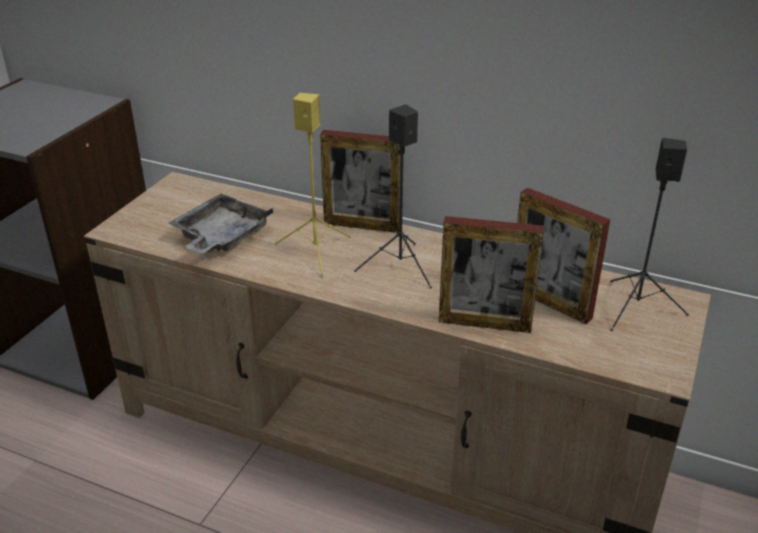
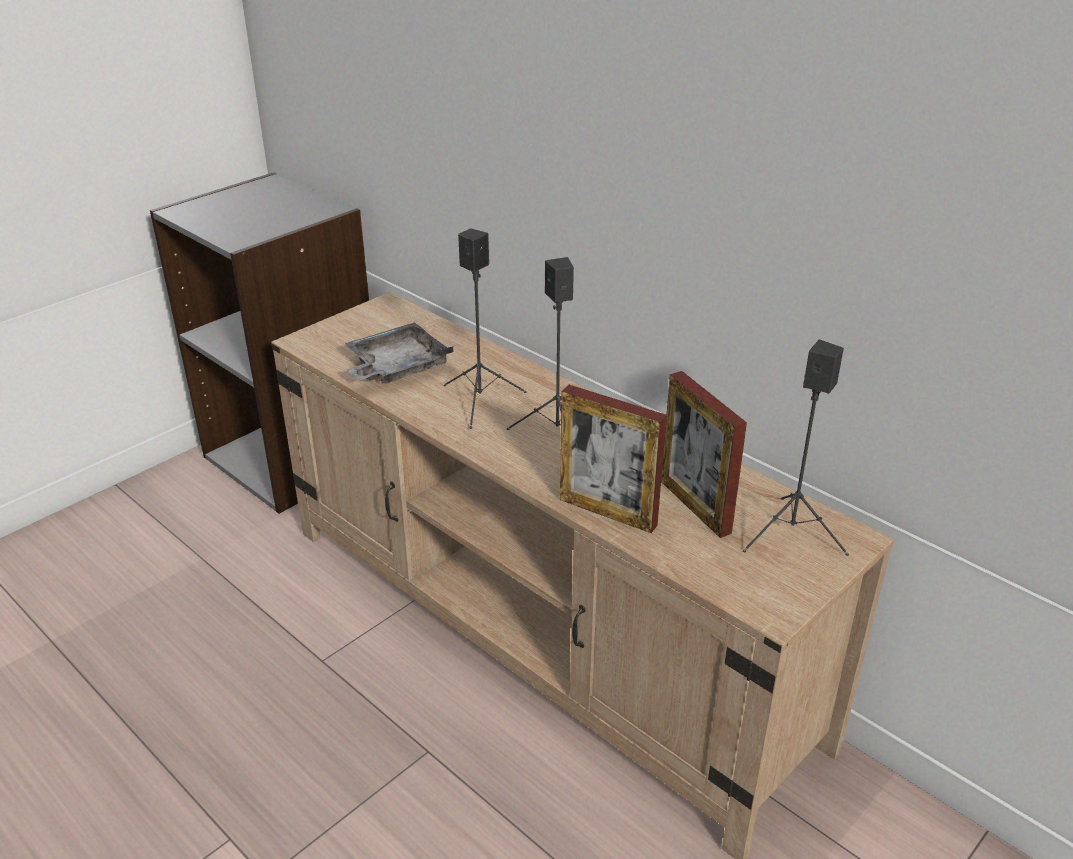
camera: 20 degrees right, 0 degrees up
(316, 251) = (481, 401): yellow speaker -> black speaker
(362, 225) = (546, 383): picture frame -> none

